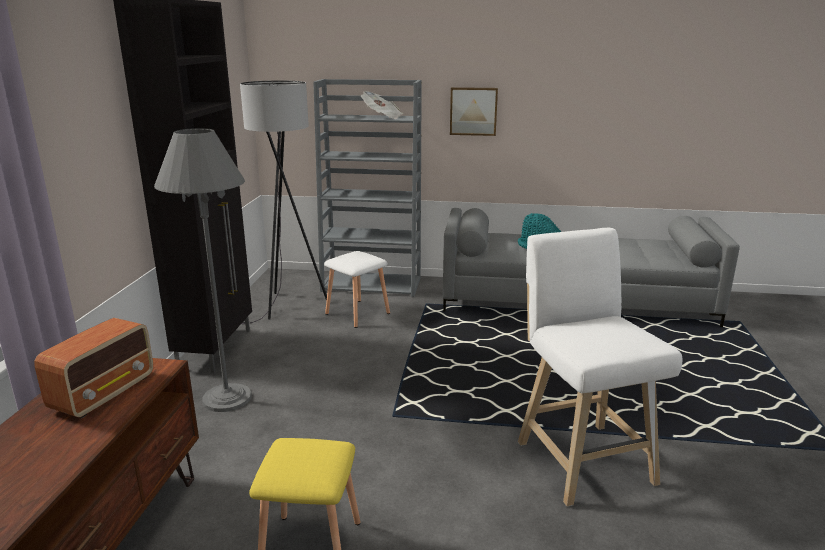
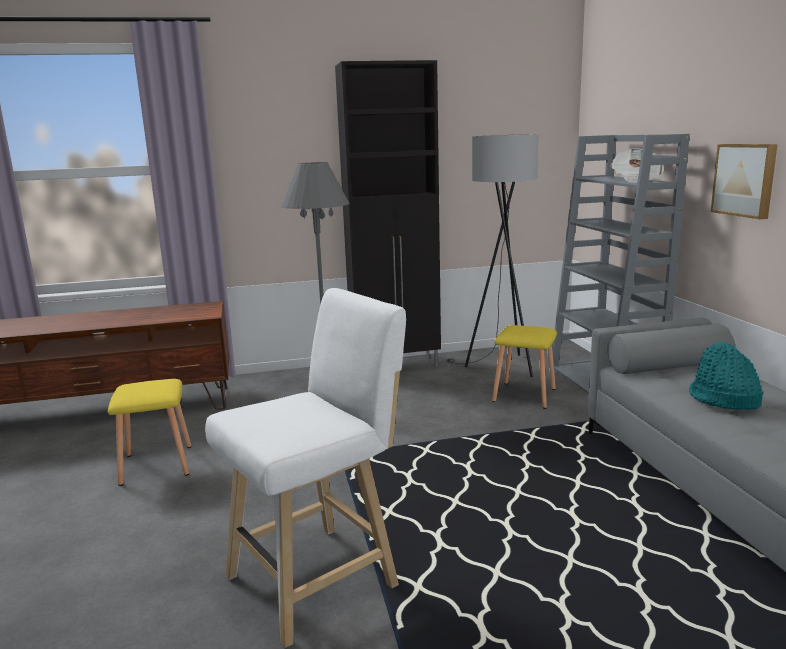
camera: 70 degrees right, 5 degrees down
(105, 393) = (173, 314): radio -> none
(356, 313) = (524, 394): white stool -> yellow stool

